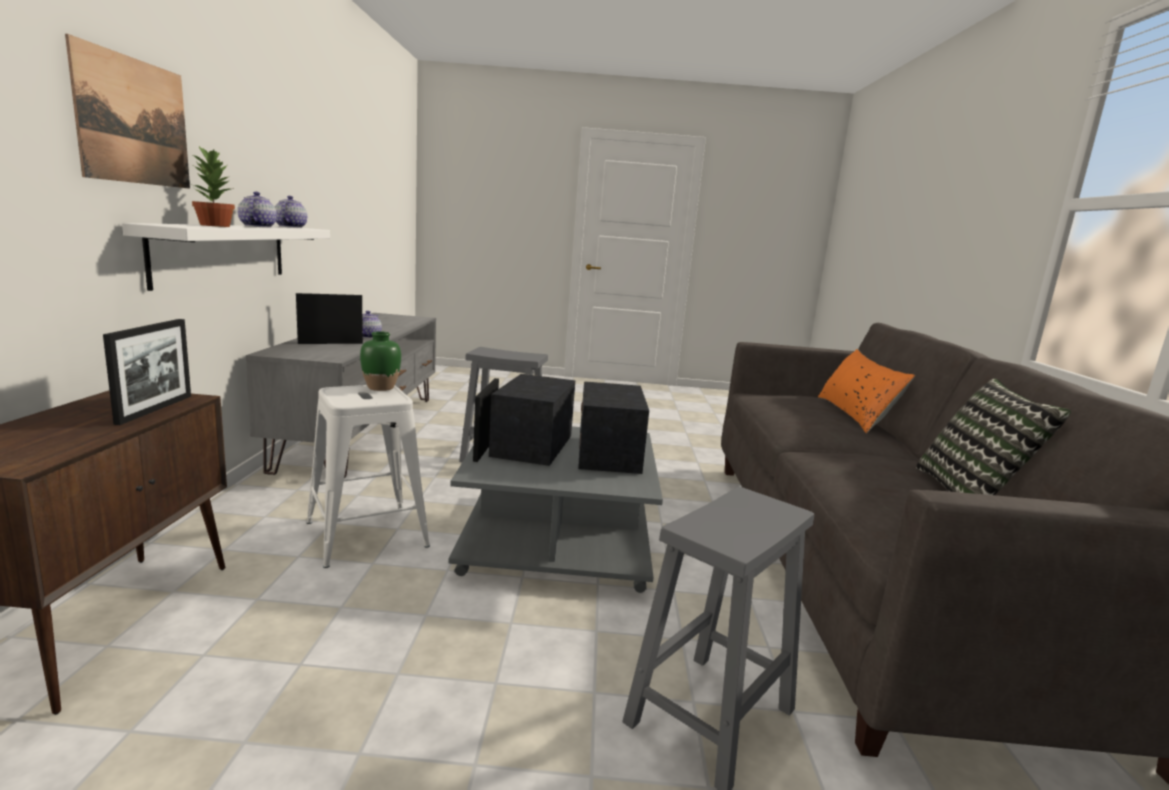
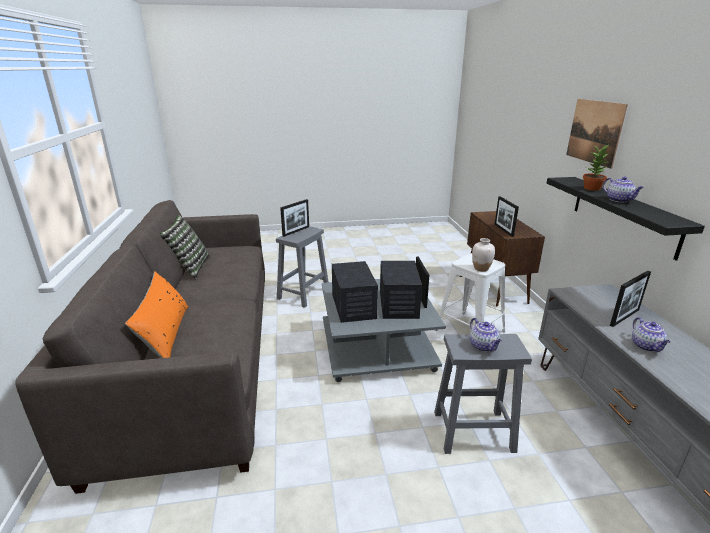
camera: 170 degrees right, 10 degrees up
(223, 253) = (623, 214): white shelf -> black shelf
(290, 227) = (662, 216): teapot -> teapot (483, 346)
(380, 387) = (481, 268): green vase -> white vase
(760, 530) = (296, 231): none -> picture frame

